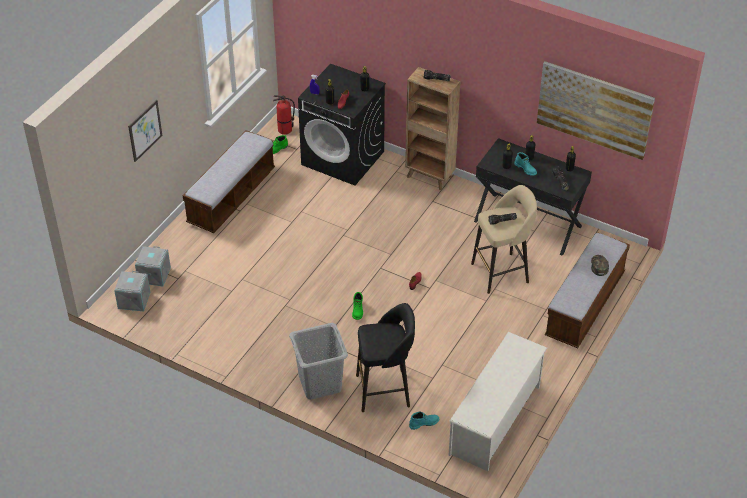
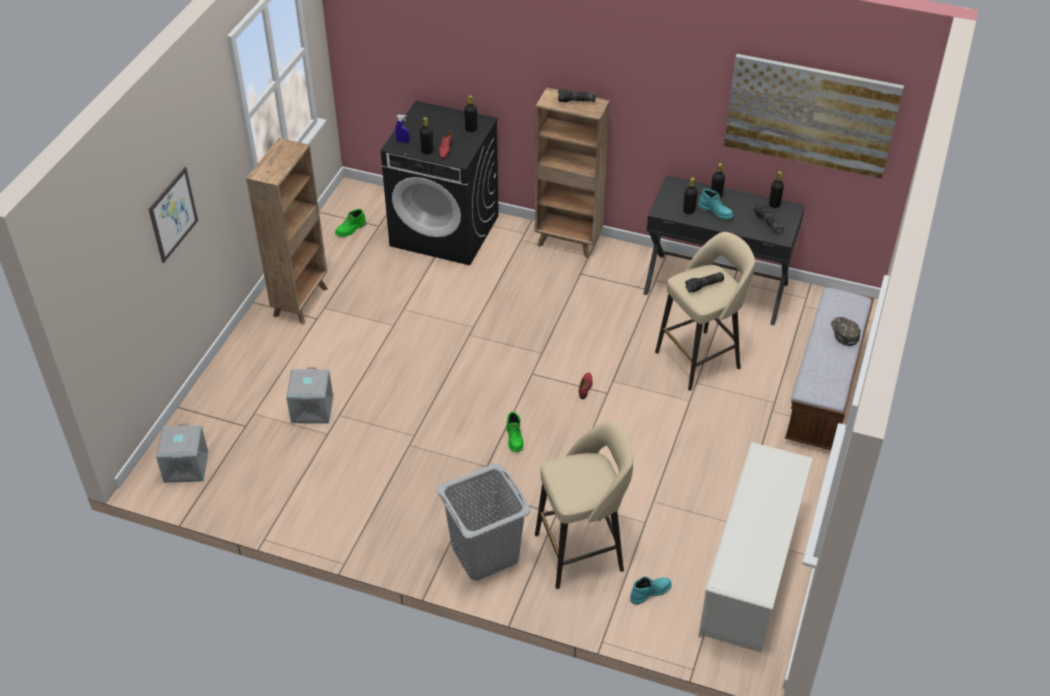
camera: 10 degrees left, 0 degrees up
(153, 275) = (209, 425): grey storage box -> grey storage box (311, 409)
(231, 197) = (301, 301): bench -> brown bookcase
(284, 130) = (357, 203): fire extinguisher -> none
(385, 391) = (582, 552): black stool -> beige stool

